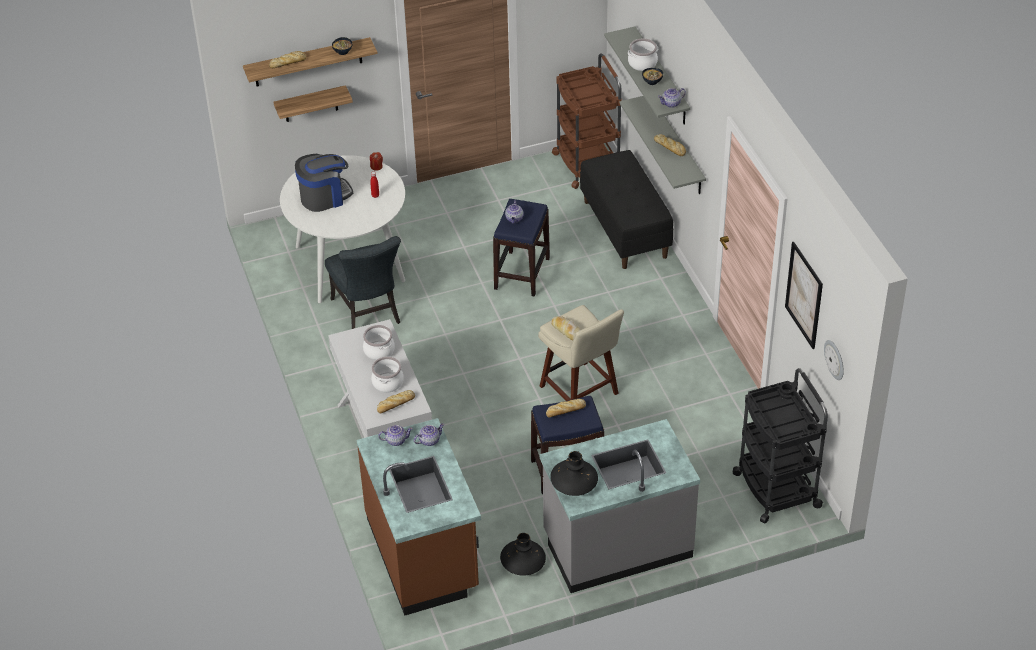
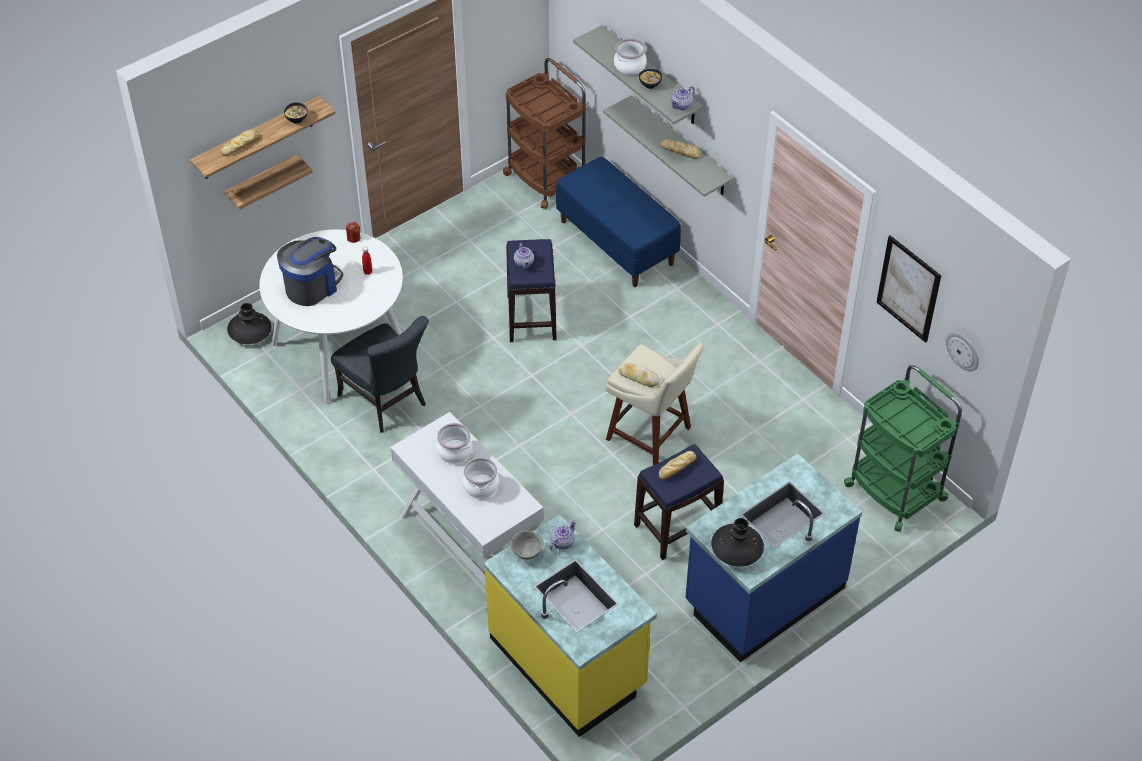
camera: 20 degrees left, 5 degrees up
(395, 404) = (501, 509): bread -> none
(396, 440) = (526, 552): teapot -> grey bowl
(424, 555) = (569, 662): brown counter -> yellow counter
(523, 562) = (676, 642): black vase -> black vase (250, 333)
(617, 545) = (763, 595): grey counter -> blue counter
(625, 229) = (617, 242): black bench -> blue bench
(775, 489) = (894, 492): black cart -> green cart

